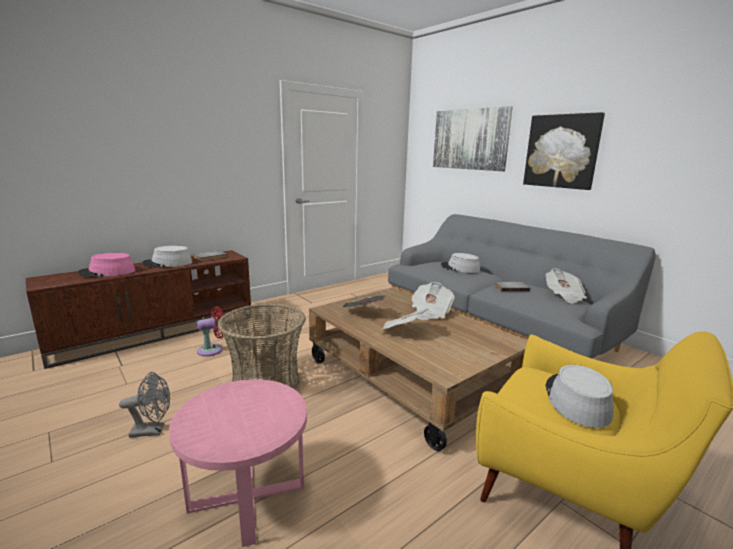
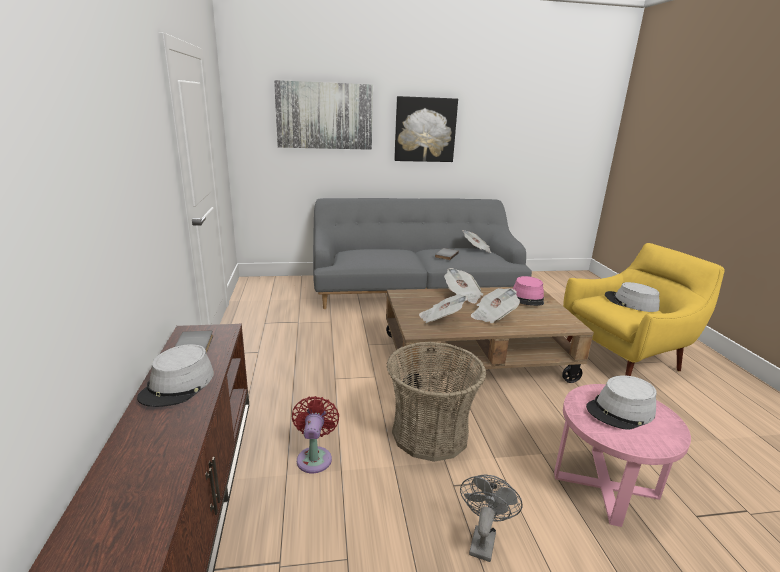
camera: 60 degrees left, 5 degrees up
(107, 272) = (149, 452): pink hat -> pink hat (527, 298)
(460, 268) = (380, 252): grey hat -> grey hat (620, 411)

